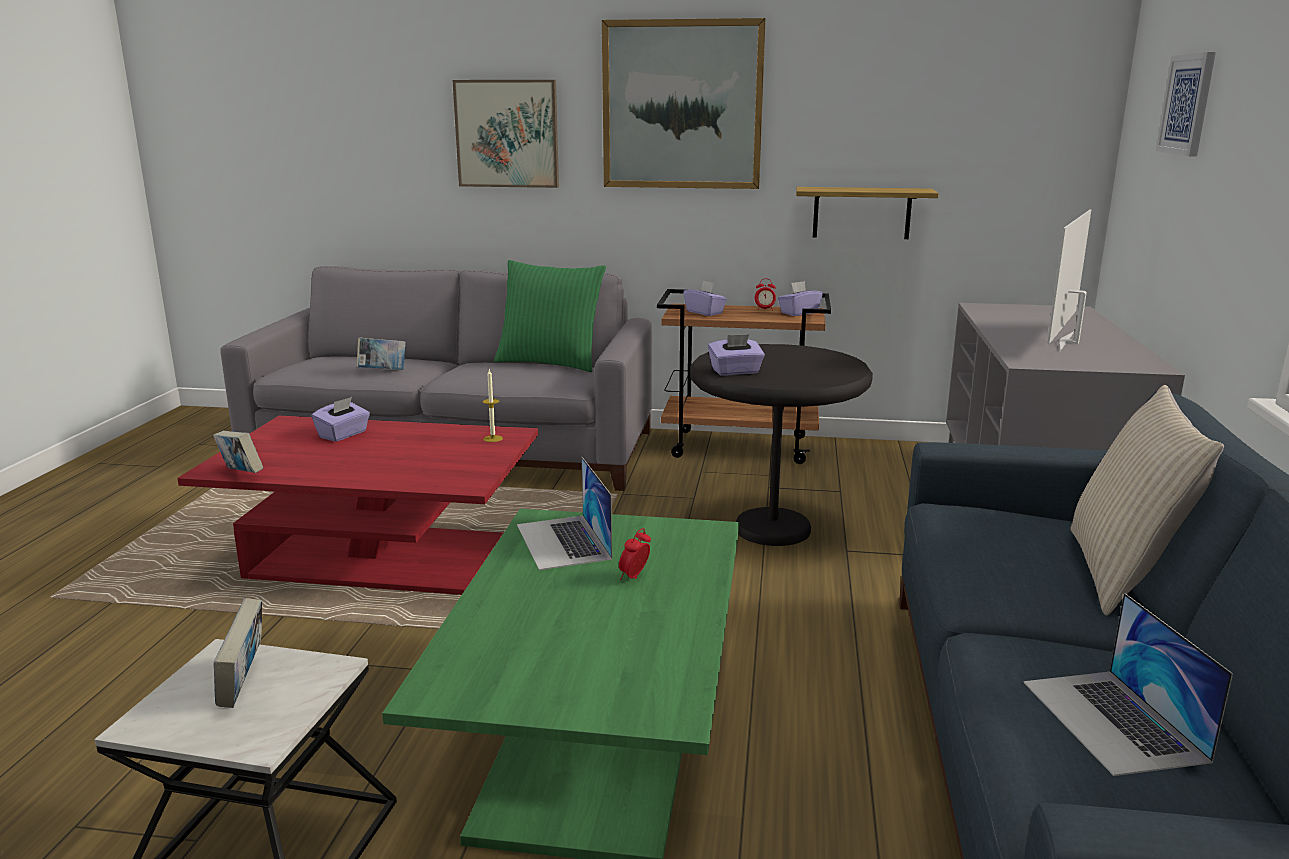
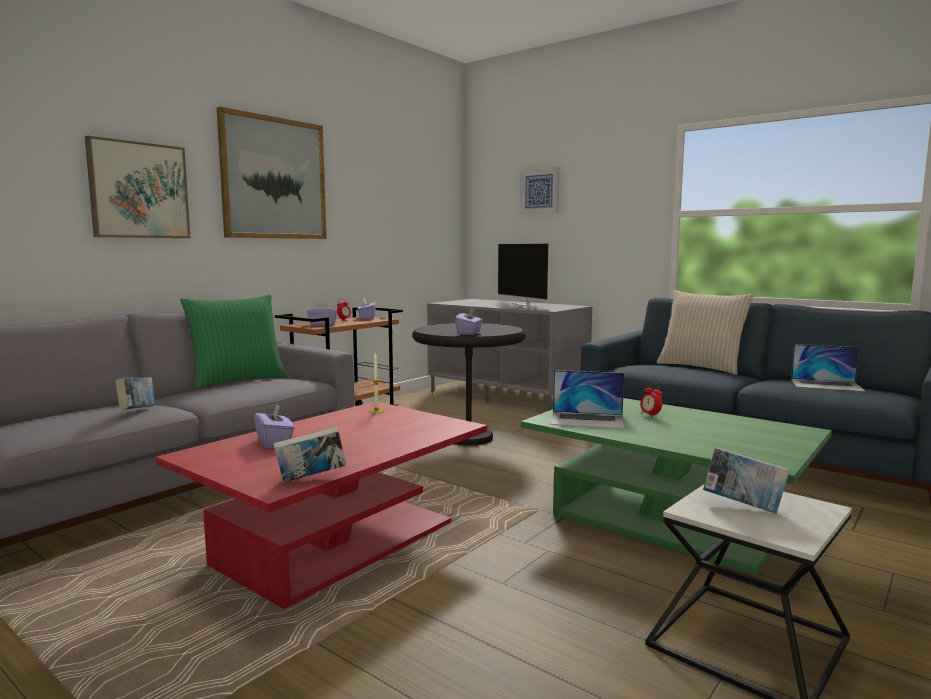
camera: 60 degrees left, 10 degrees down
(861, 213) = (375, 254): shelf -> none

